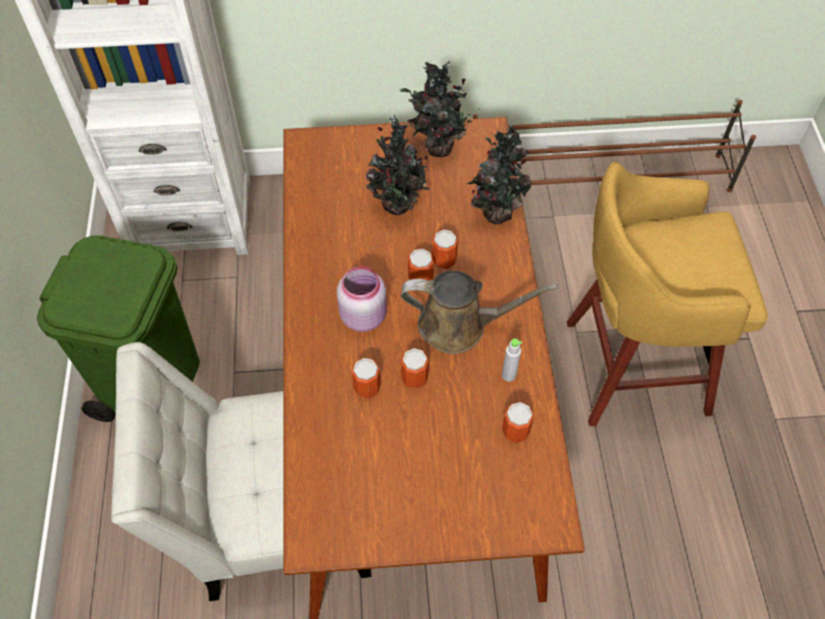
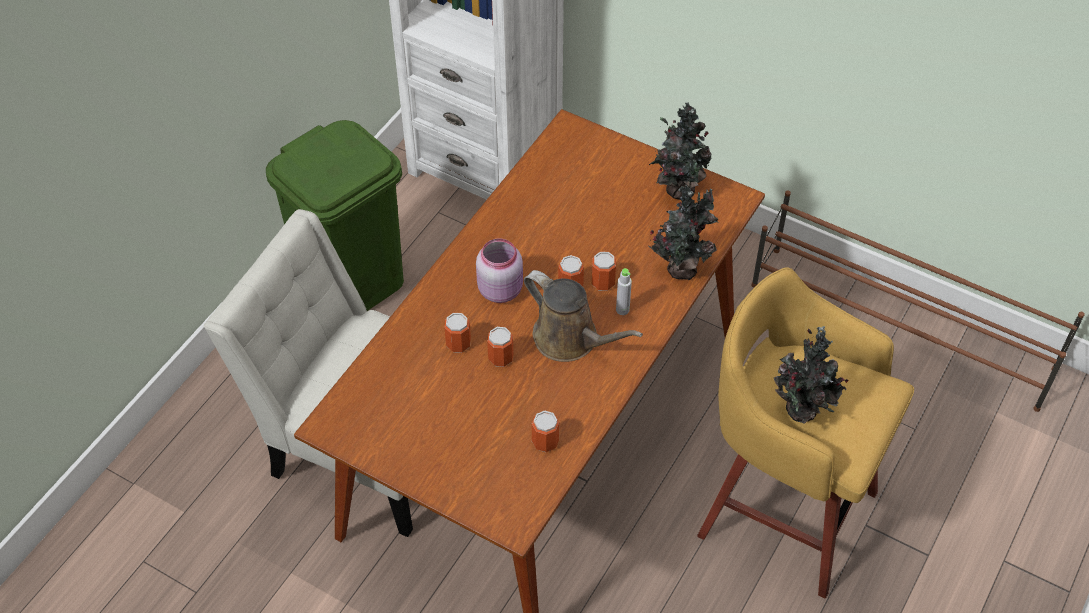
camera: 35 degrees right, 5 degrees down
(399, 207) = (602, 220): potted plant -> potted plant (801, 413)
(509, 375) = (577, 398): grey bottle -> grey bottle (622, 310)

